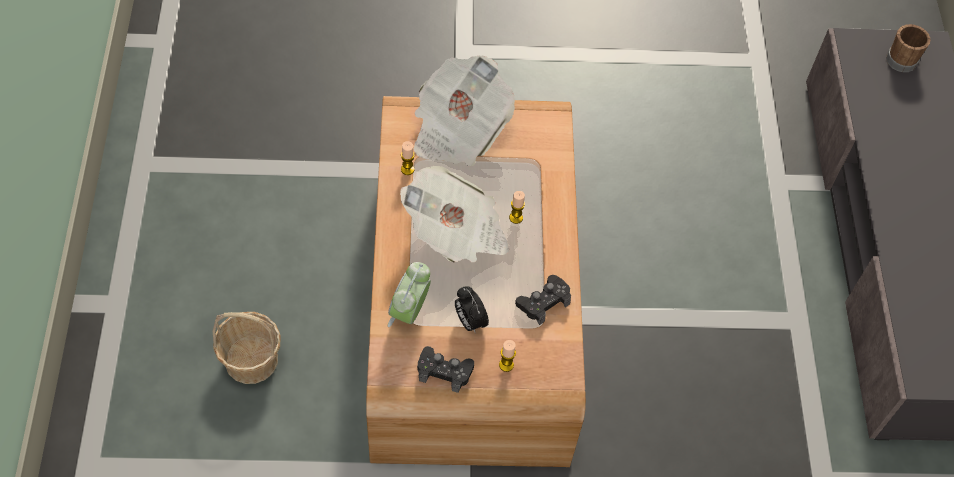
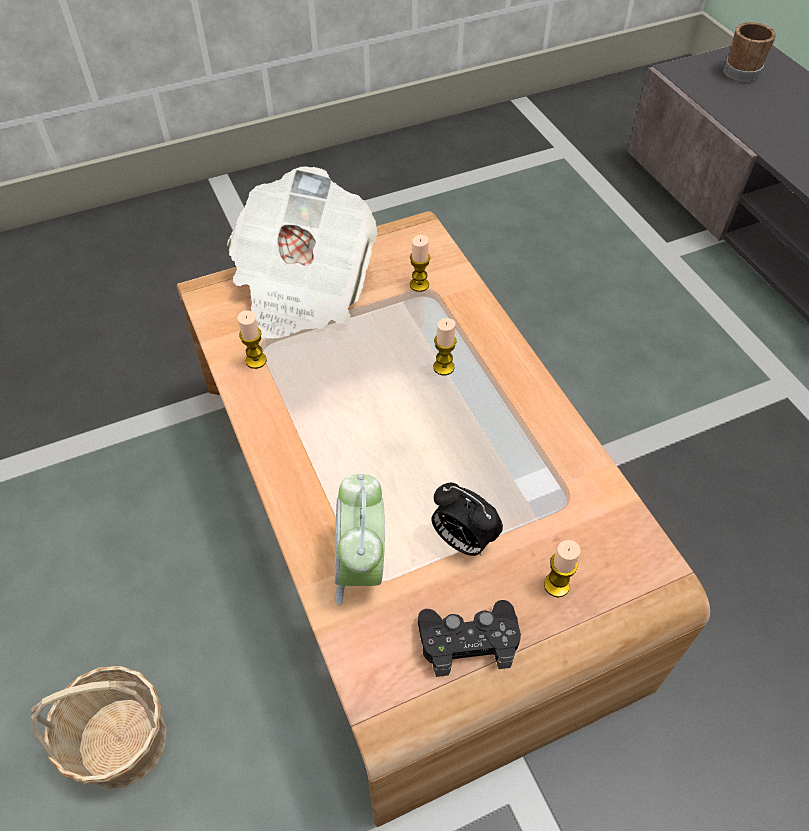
camera: 20 degrees left, 5 degrees down
(456, 233) = (371, 419): newspaper -> none
(532, 156) = (419, 285): none -> candle
(543, 302) = (552, 466): black game controller -> none

